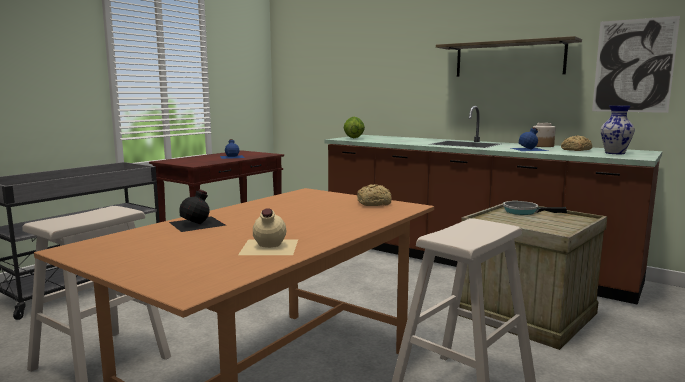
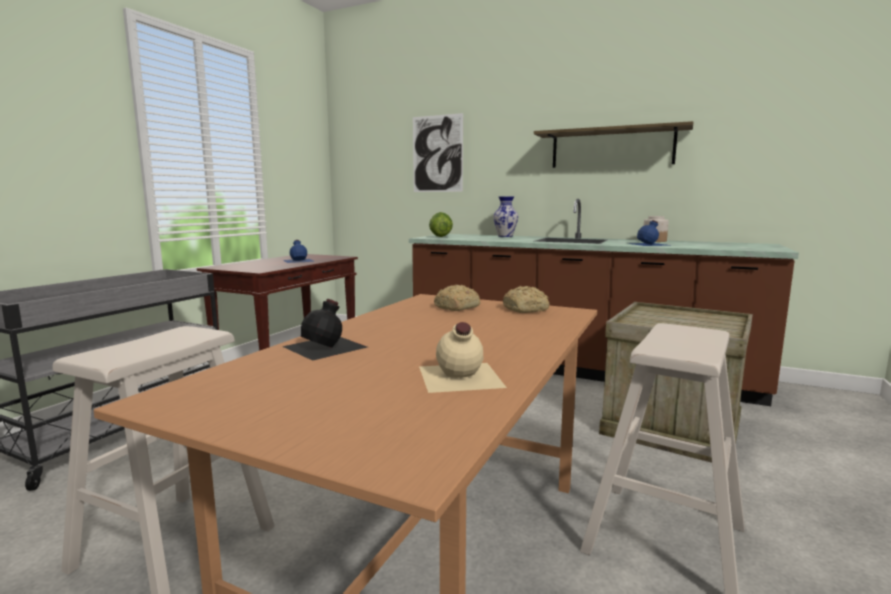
camera: 10 degrees left, 0 degrees up
(523, 212) = (661, 312): frying pan -> none
(575, 150) = (696, 244): bread -> bread (456, 308)
(614, 153) = (741, 246): vase -> vase (505, 236)
(633, 66) = (748, 155): picture -> picture (437, 154)

